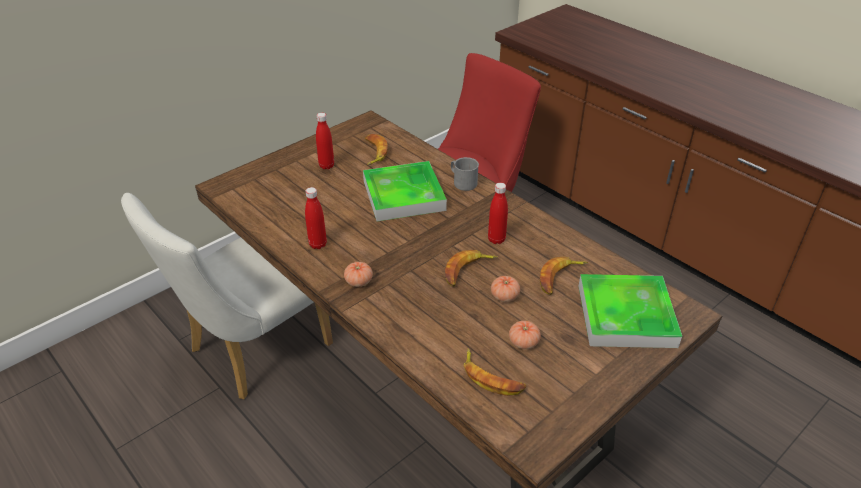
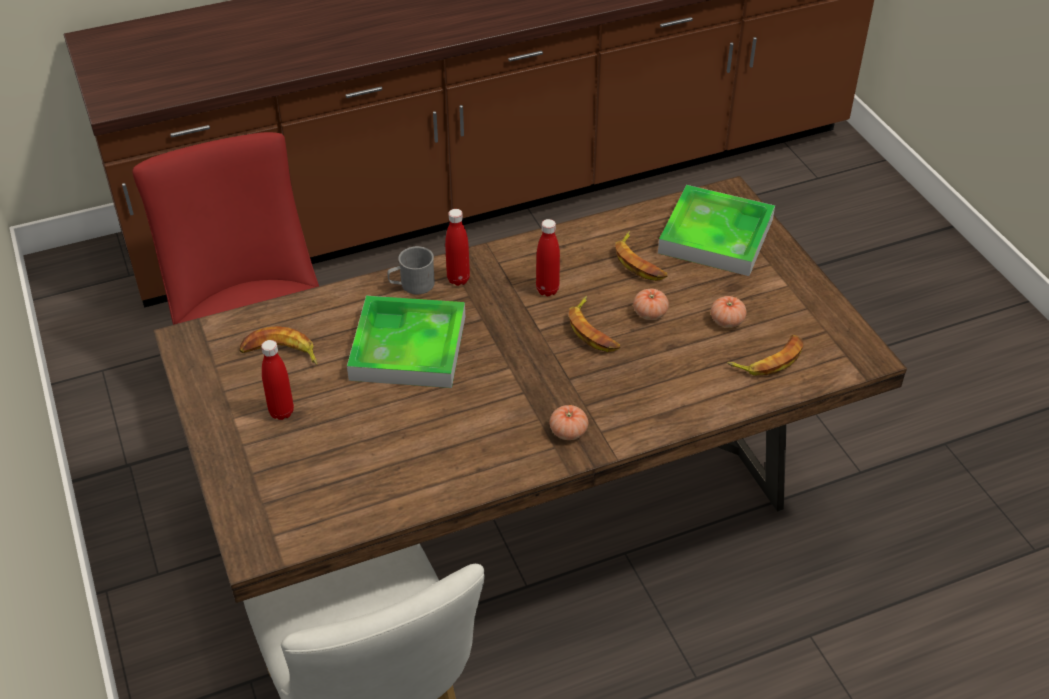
camera: 70 degrees left, 5 degrees up
(318, 244) = (471, 457): red bottle -> red bottle (458, 279)

